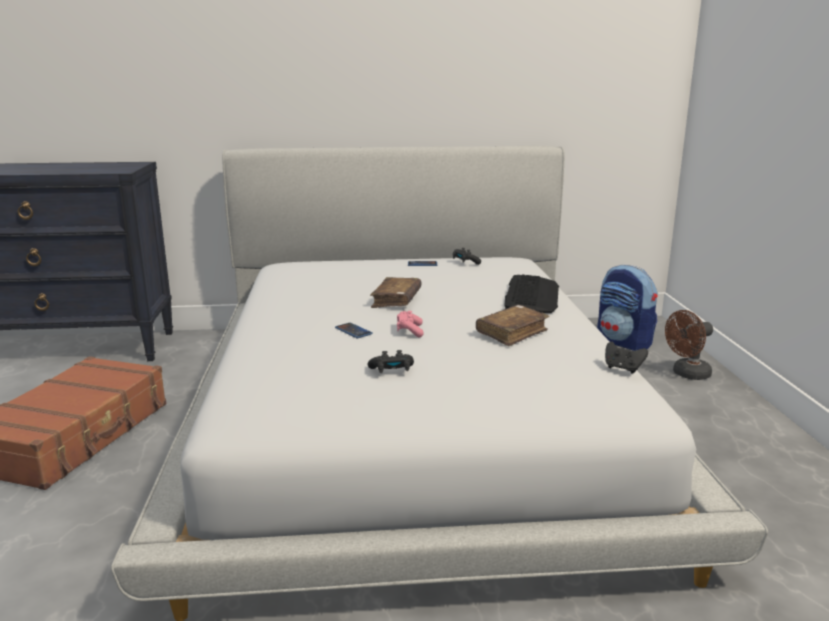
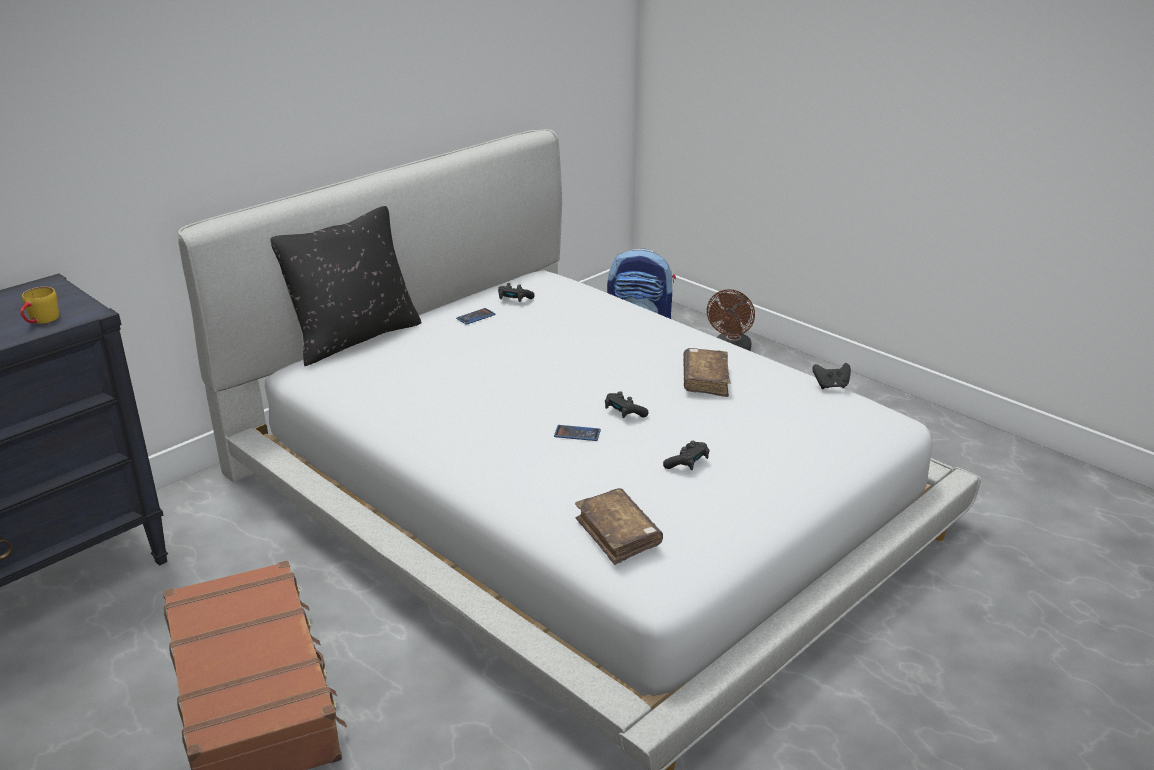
camera: 40 degrees left, 10 degrees up
(97, 170) = (41, 321): none -> yellow mug
(334, 257) = (353, 337): none -> black pillow
(396, 300) = (544, 379): brown book -> brown book (618, 534)
(409, 331) = (624, 413): pink game controller -> black game controller
(531, 295) = (648, 327): keyboard -> none

